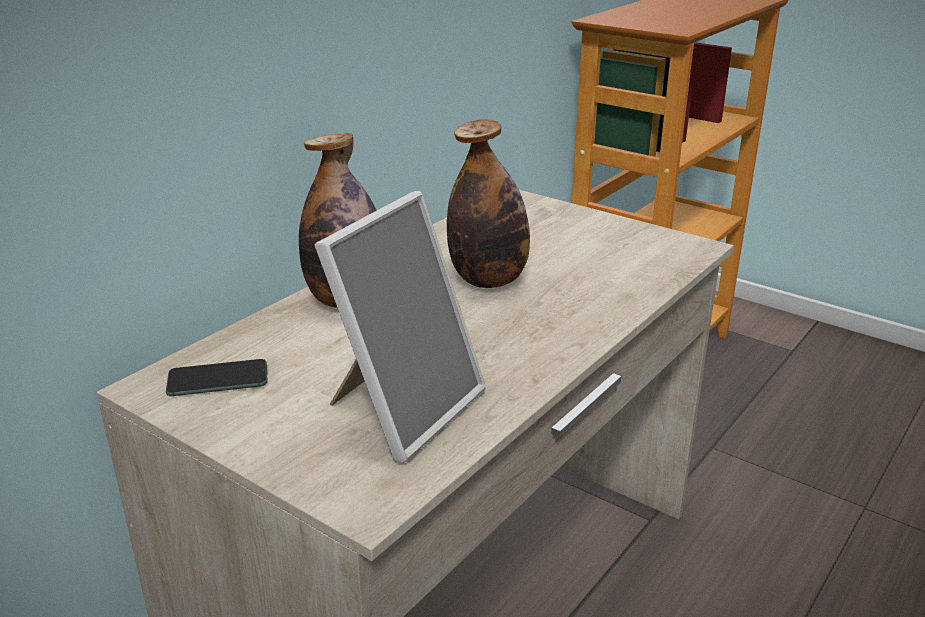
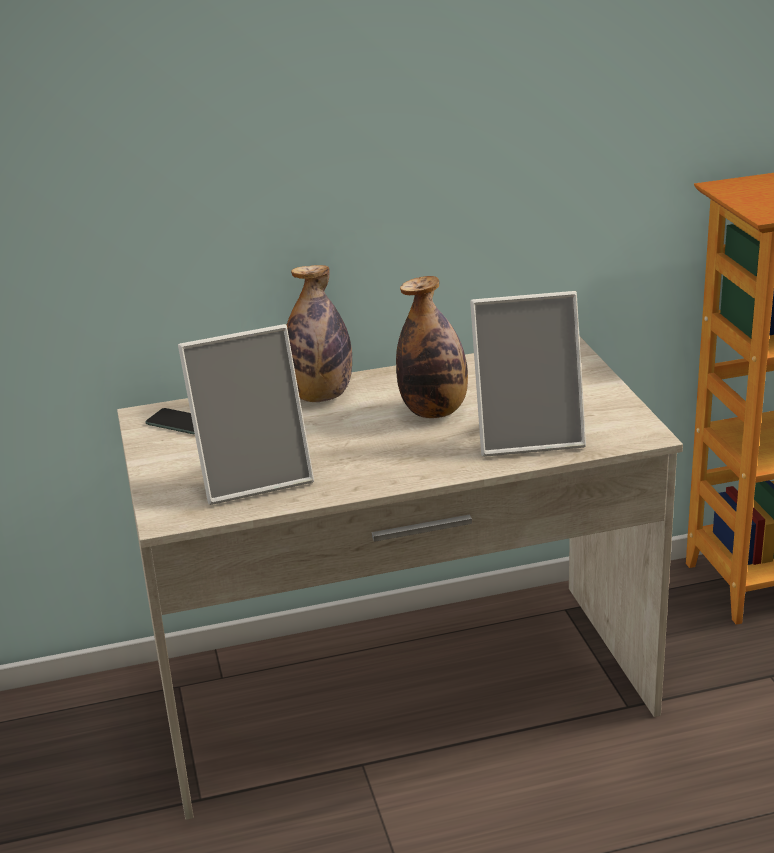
camera: 40 degrees right, 0 degrees up
(607, 275) = (528, 435): none -> picture frame

